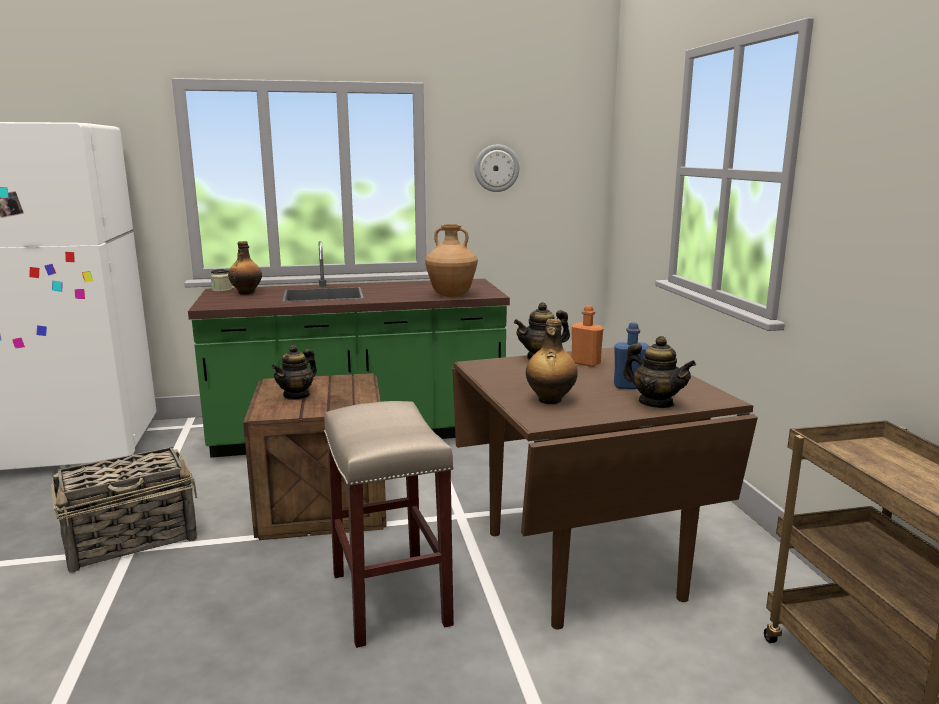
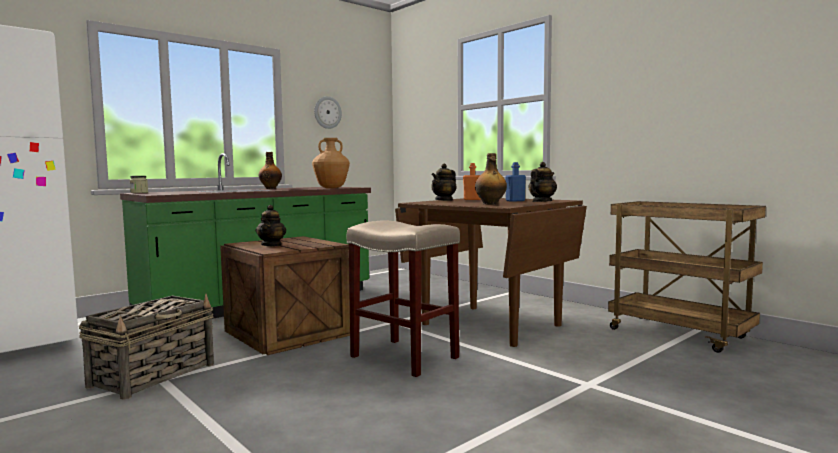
camera: 30 degrees left, 10 degrees down
(247, 293) = (167, 192): bottle -> bottle (271, 188)
(656, 403) = (541, 202): teapot -> teapot turned 60 degrees counterclockwise

